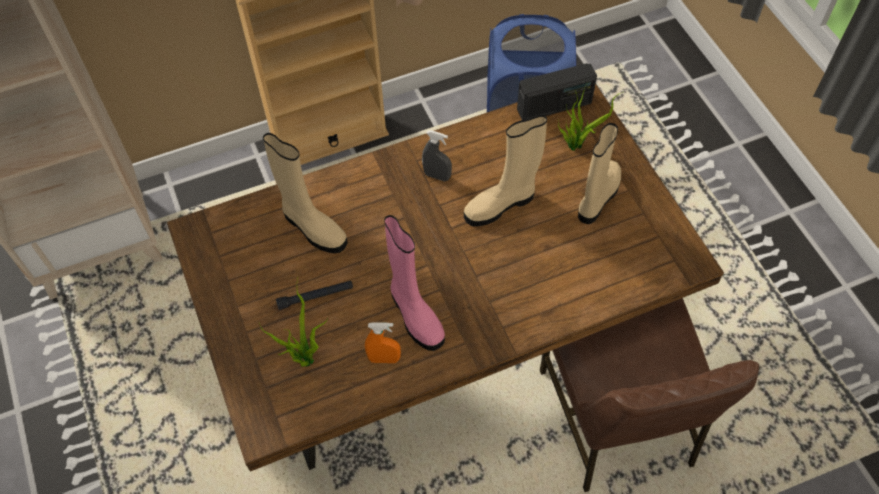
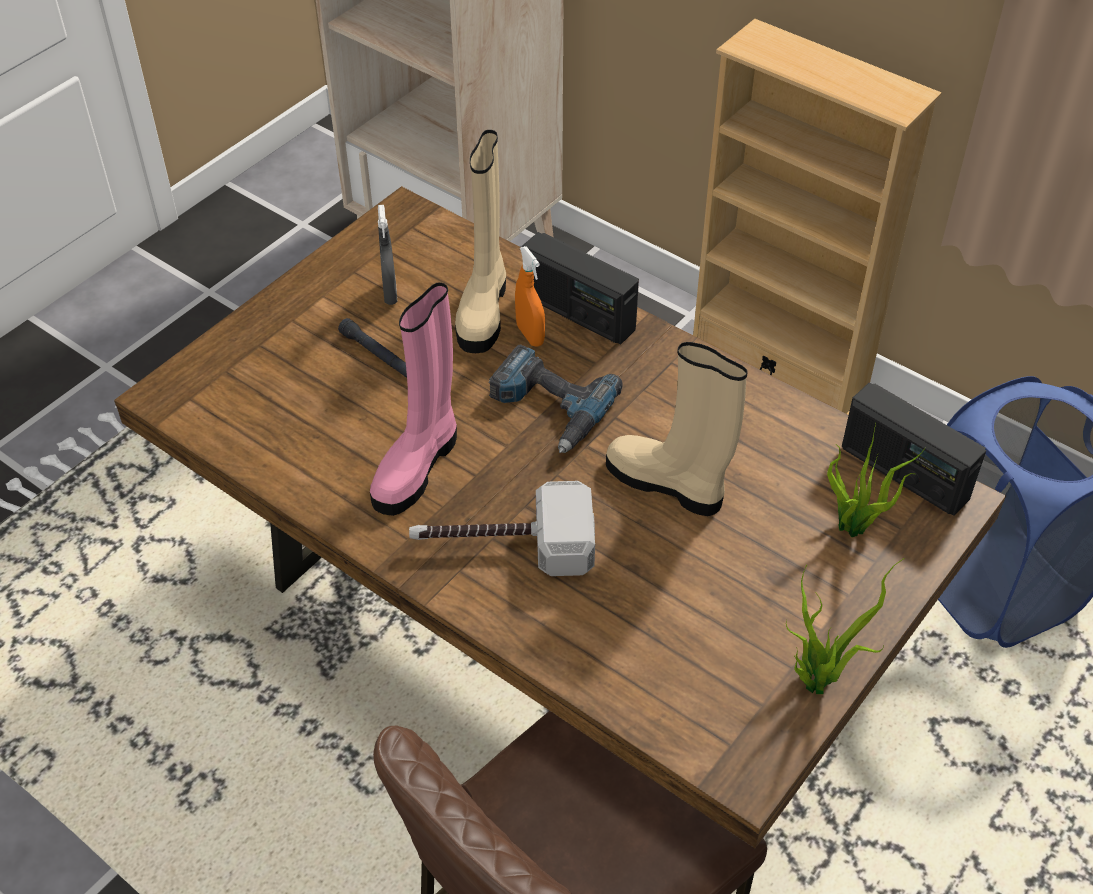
camera: 60 degrees right, 10 degrees down
(304, 357) = (287, 386): potted plant -> potted plant (817, 678)
(348, 183) = (578, 313): none -> radio
(384, 359) = (330, 464): orange spray bottle -> orange spray bottle (530, 335)
(412, 232) = (548, 408): none -> power drill
(437, 176) = (662, 394): grey spray bottle -> grey spray bottle (390, 293)
(496, 299) = (502, 544): none -> hammer
(597, 197) = (774, 594): beige boot -> none

